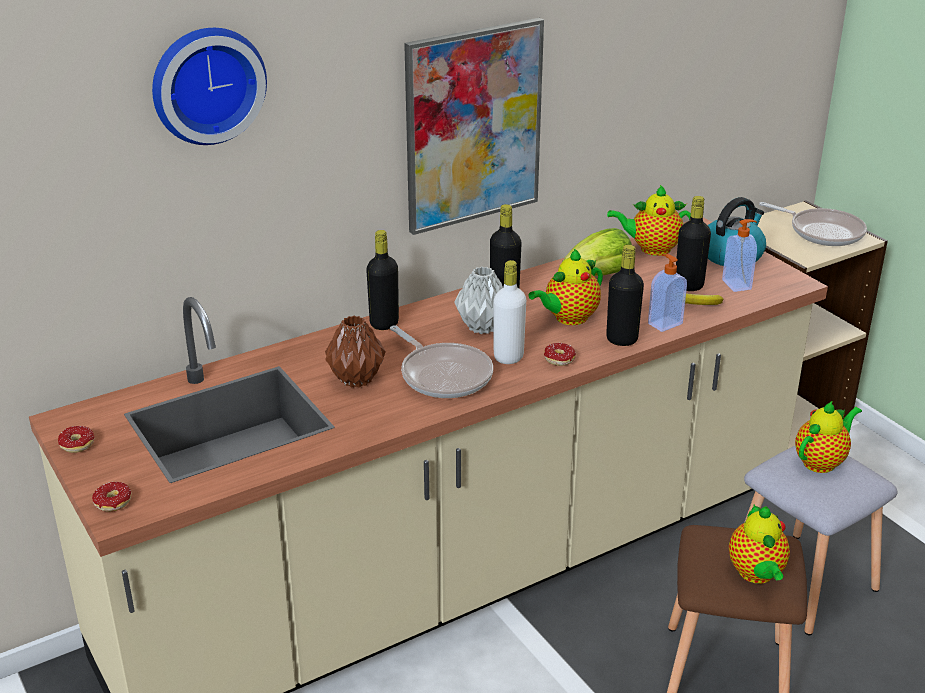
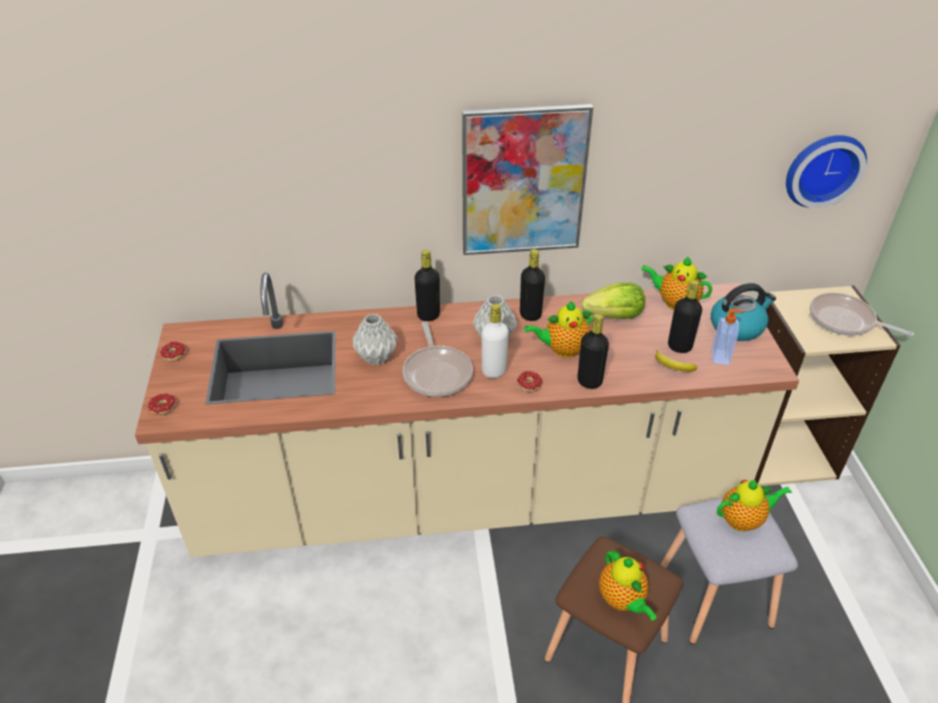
camera: 25 degrees right, 10 degrees up
(206, 84) = (290, 122): wall clock -> wall clock (822, 168)
(357, 380) = (377, 358): brown vase -> grey vase
(664, 323) = (633, 376): soap dispenser -> none
(756, 574) = (622, 601): teapot -> teapot turned 45 degrees counterclockwise
(822, 232) = (845, 321): frying pan -> frying pan turned 150 degrees clockwise

